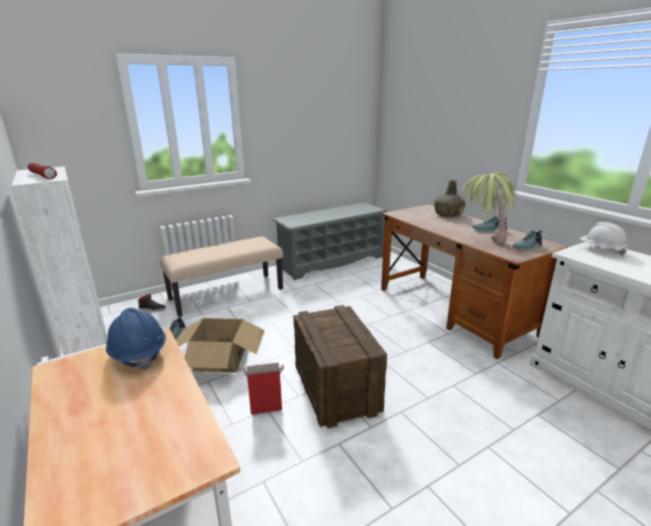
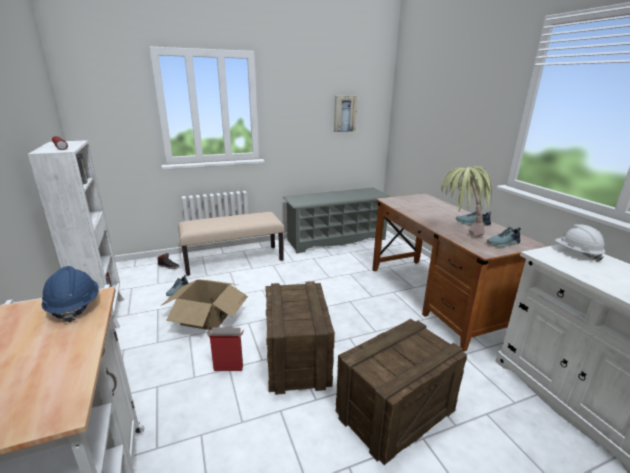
camera: 10 degrees right, 0 degrees up
(332, 124) = (344, 113): none -> picture
(448, 214) = (439, 204): green bottle -> none
(453, 426) = (395, 411): none -> crate

